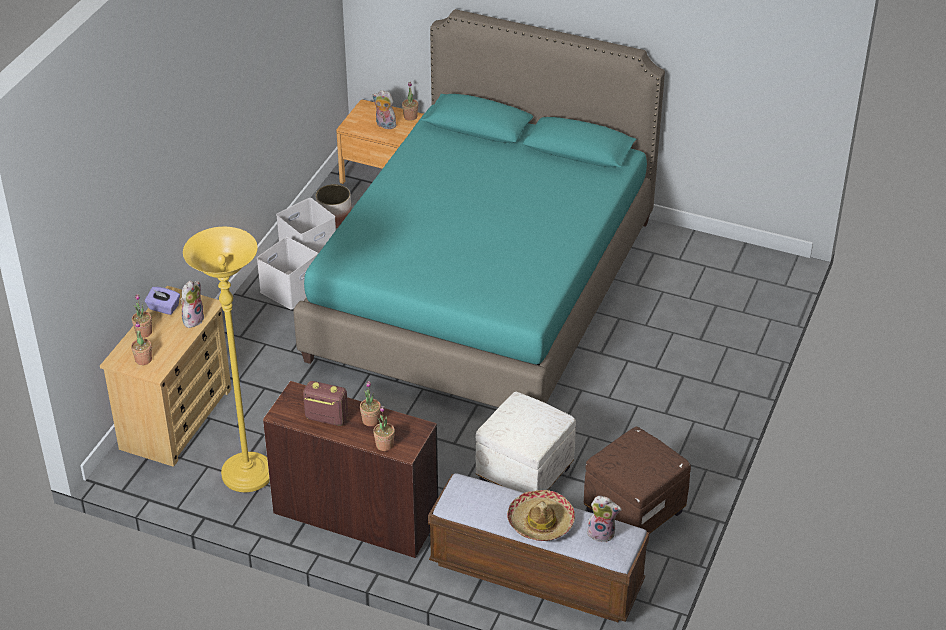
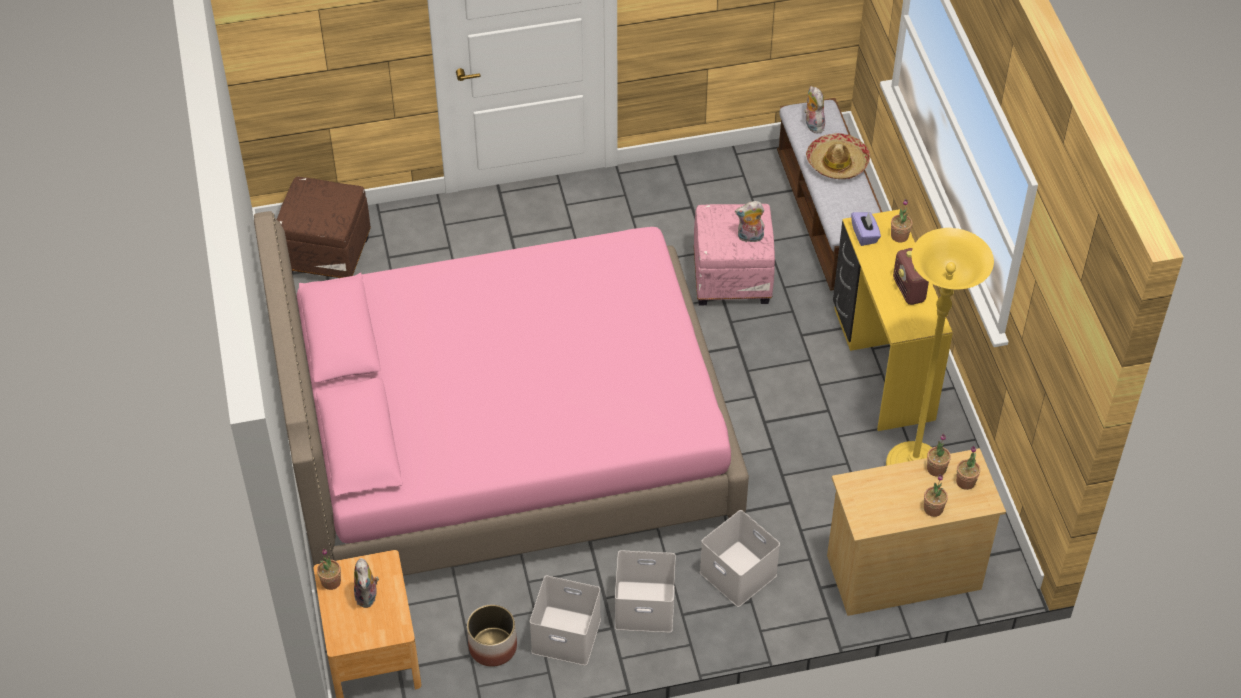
camera: 125 degrees left, 10 degrees up
(163, 308) = (888, 518): purple tissue box -> purple tissue box (864, 235)
(193, 319) = (879, 483): plush toy -> plush toy (750, 237)
(267, 340) = (736, 573): none -> white storage box
(356, 514) = (881, 364): brown desk -> yellow desk
(371, 420) = (882, 260): potted plant -> potted plant (936, 469)
(483, 289) = (506, 442): turquoise bed -> pink bed
(524, 476) = (732, 279): white ottoman -> pink ottoman
(634, 513) = (709, 193): brown ottoman -> brown ottoman (328, 255)

